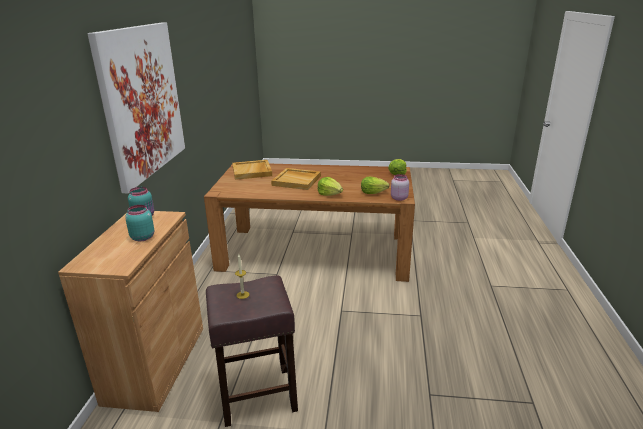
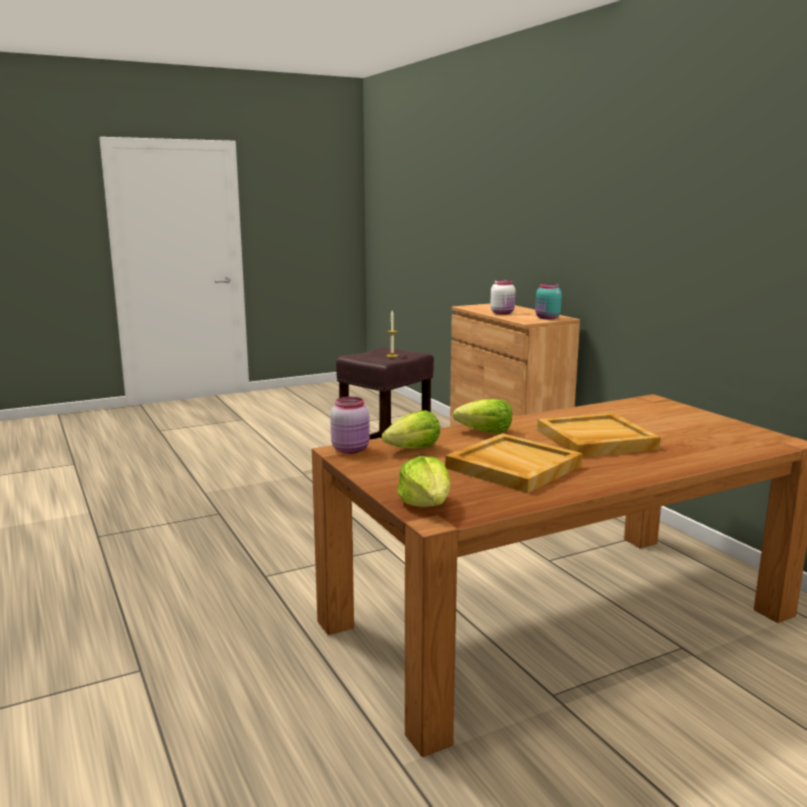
camera: 145 degrees right, 10 degrees down
(142, 102) = (650, 208): picture -> none
(142, 237) = (503, 313): turquoise jar -> white jar
(252, 171) = (719, 436): beige tray -> beige tray (512, 467)

